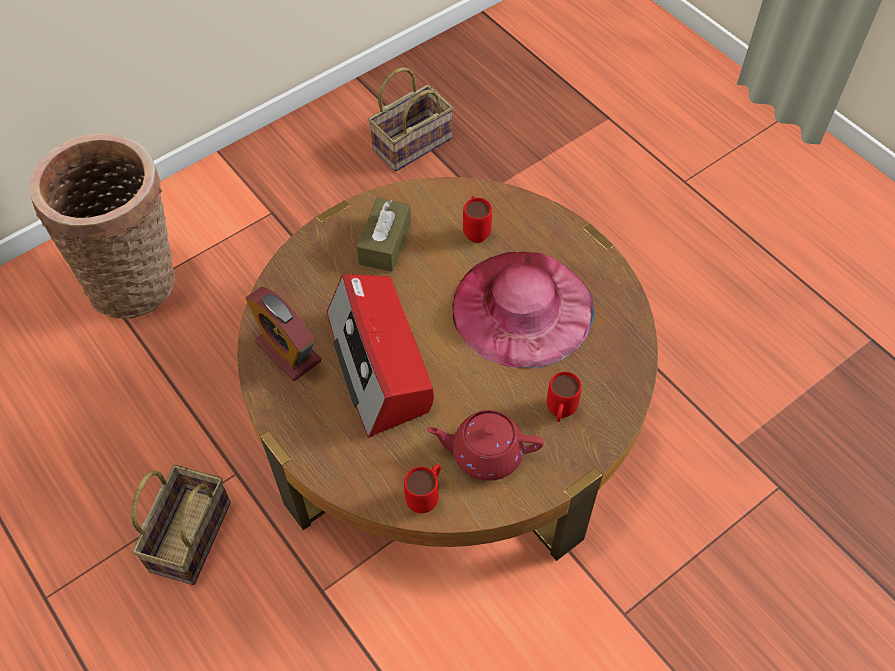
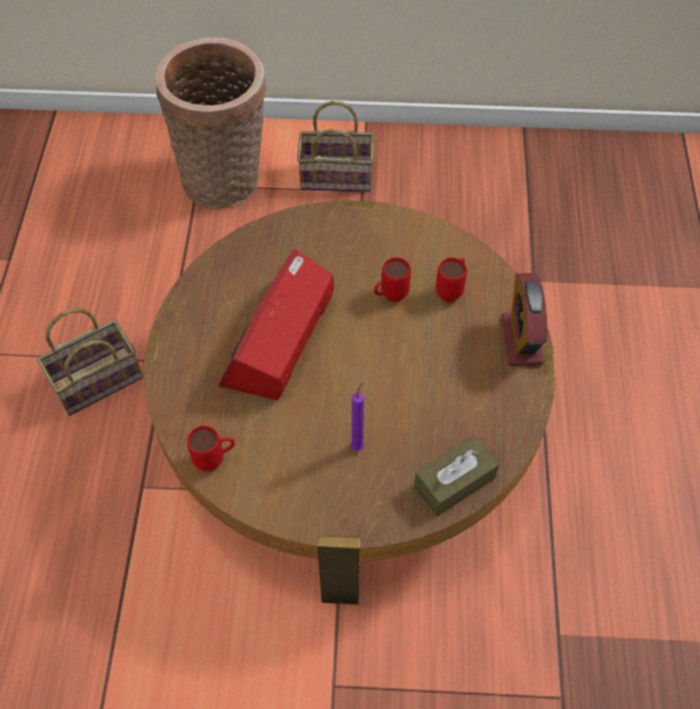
camera: 40 degrees right, 0 degrees up
(288, 351) = (226, 285): alarm clock -> alarm clock (521, 340)
(385, 243) = (372, 253): brown tissue box -> brown tissue box (454, 482)
(413, 142) = (520, 204): basket -> basket (338, 176)
(485, 453) = (288, 462): red teapot -> none
(522, 308) = (427, 374): pink hat -> none
(525, 400) = (358, 445): none -> purple candle
(559, 414) = (373, 476): red mug -> red mug (389, 296)

